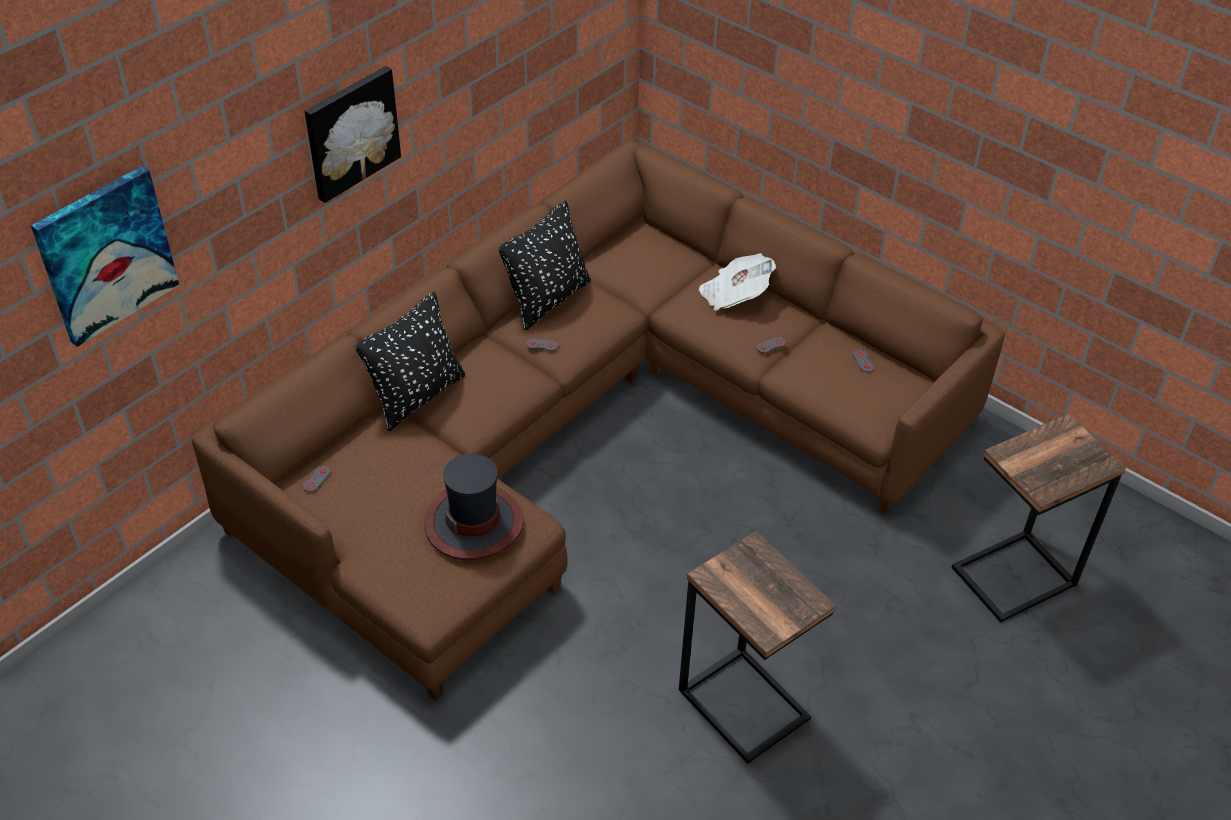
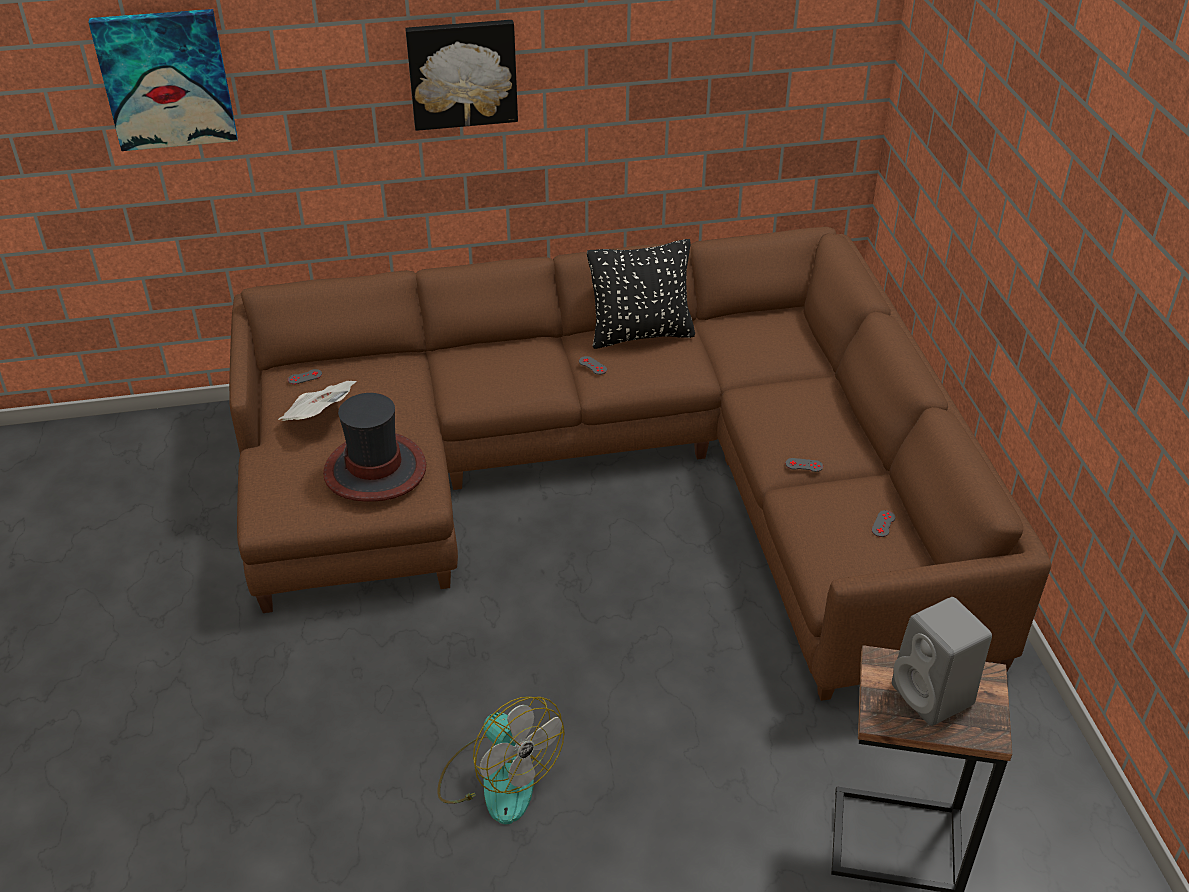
camera: 40 degrees right, 5 degrees down
(417, 396) = (449, 356): black pillow -> none
(734, 295) = (816, 407): newspaper -> newspaper (319, 417)
(745, 702) = (498, 778): side table -> fan
(1055, 458) = (934, 696): none -> grey speaker

